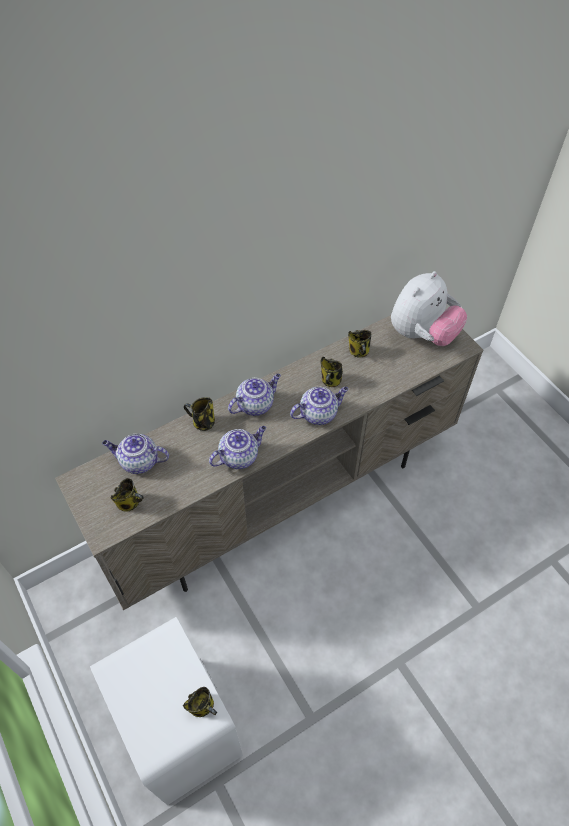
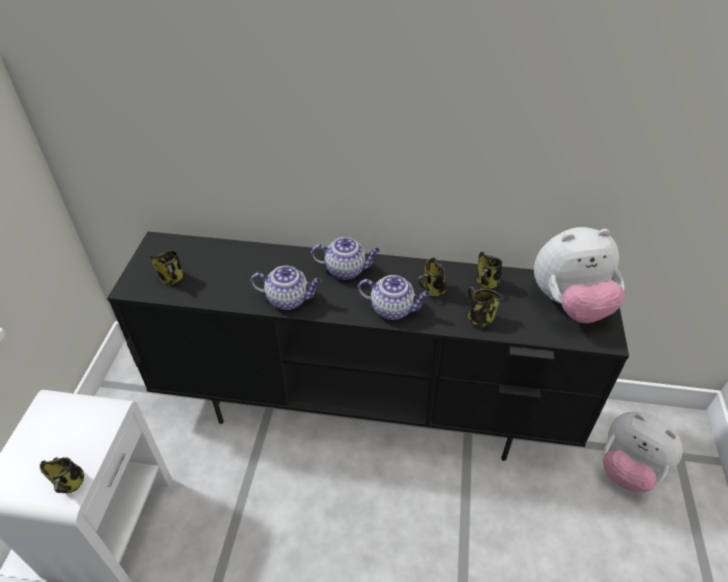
camera: 40 degrees right, 10 degrees down
(138, 462) = (212, 255): teapot -> none
(202, 422) = (289, 258): mug -> mug (479, 318)
(284, 499) = (366, 409): beige tv stand -> black tv stand
(477, 418) = (628, 469): none -> plush toy

